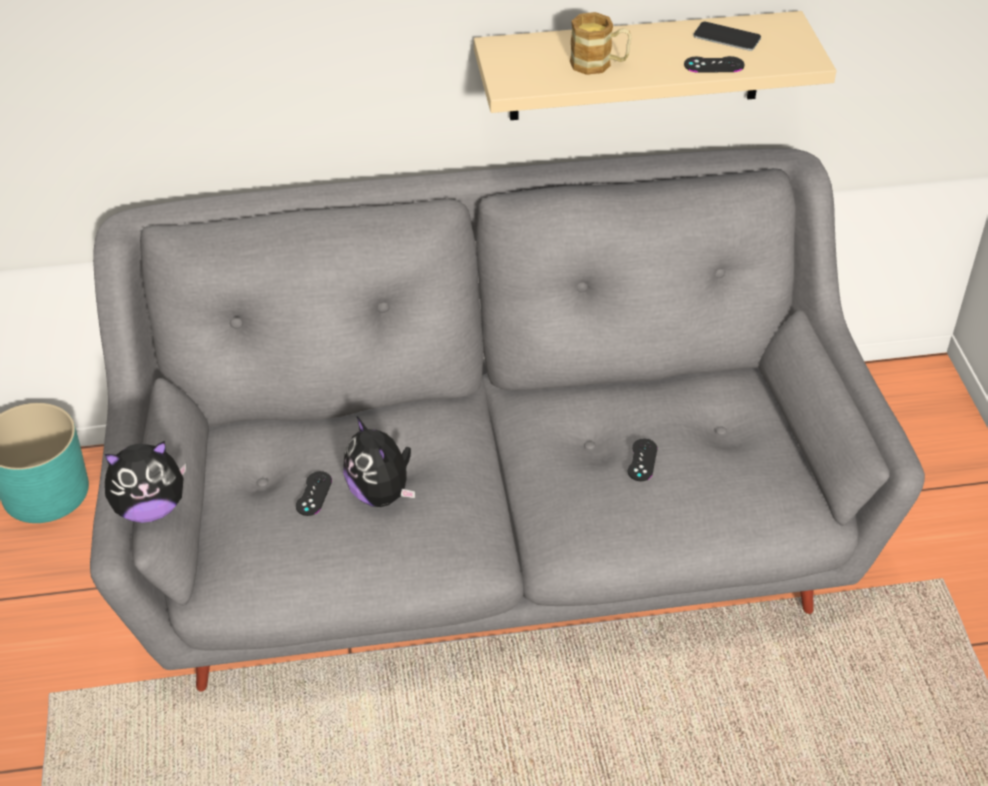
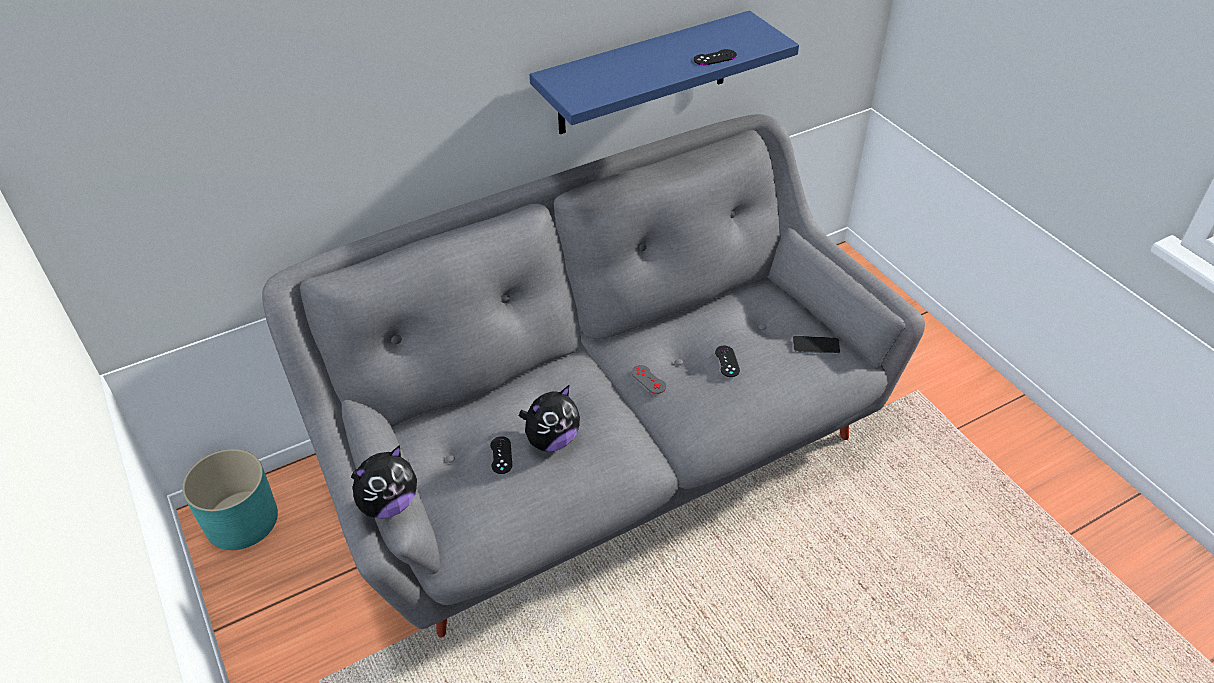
camera: 20 degrees left, 0 degrees up
(381, 493) = (551, 440): plush toy -> plush toy turned 75 degrees counterclockwise
(537, 455) = (648, 379): none -> grey game controller
(599, 64) = (634, 73): mug -> none
(636, 66) = (643, 74): beige shelf -> blue shelf
(727, 37) = (711, 37): phone -> phone (816, 345)

